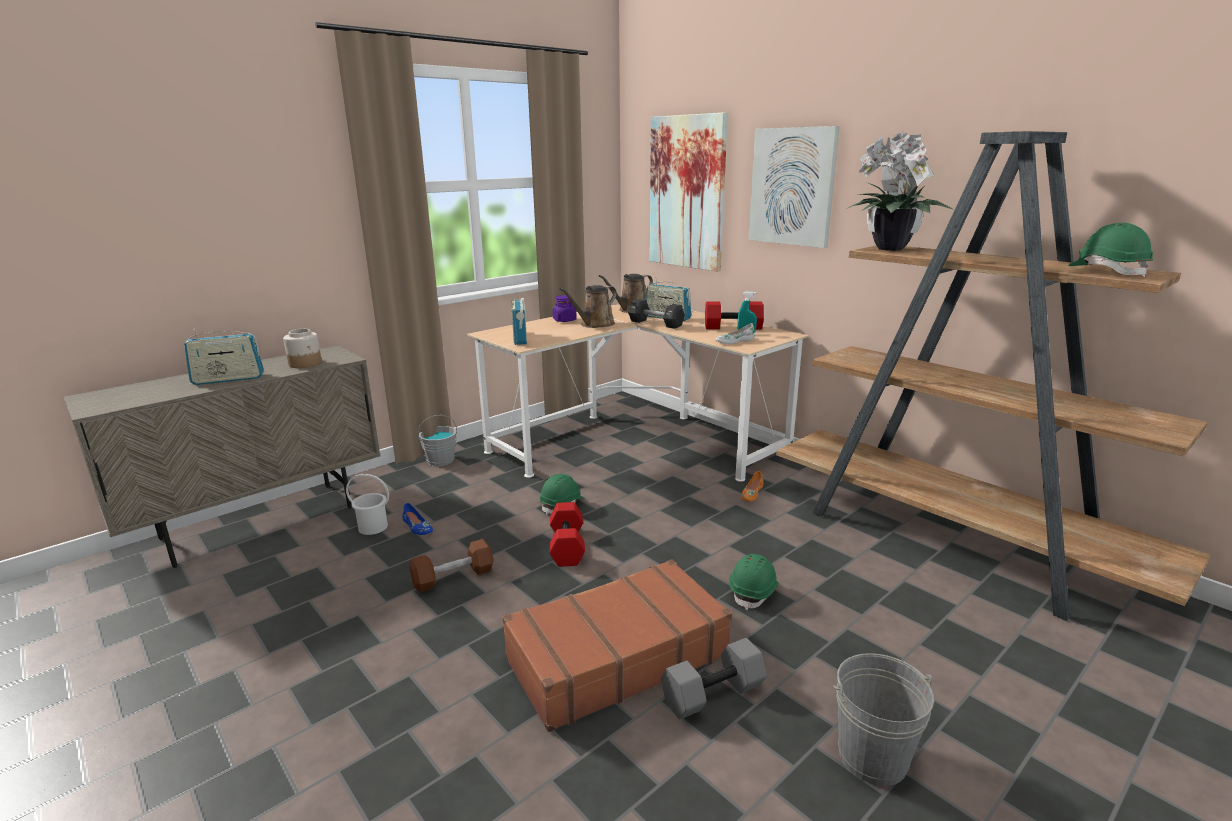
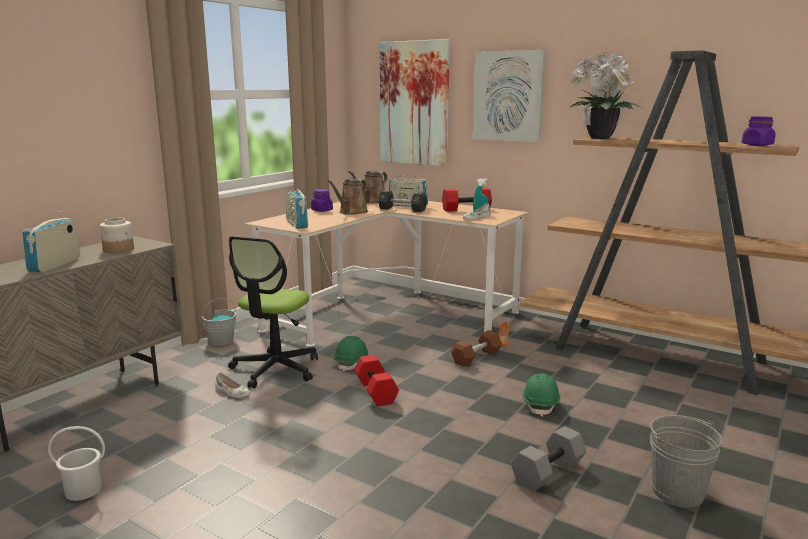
camera: 15 degrees left, 5 degrees down
(228, 379) = (55, 264): radio -> radio turned 135 degrees clockwise
(373, 527) = (190, 397): white bucket -> white bucket (83, 489)
(417, 527) = (232, 392): blue shoe -> white shoe
(453, 577) = (290, 425): brown dumbbell -> brown dumbbell (476, 357)
(476, 502) = (275, 369): none -> office chair
(616, 656) = (461, 460): brown suitcase -> none
(1107, 271) = (757, 145): green hard hat -> purple jar

